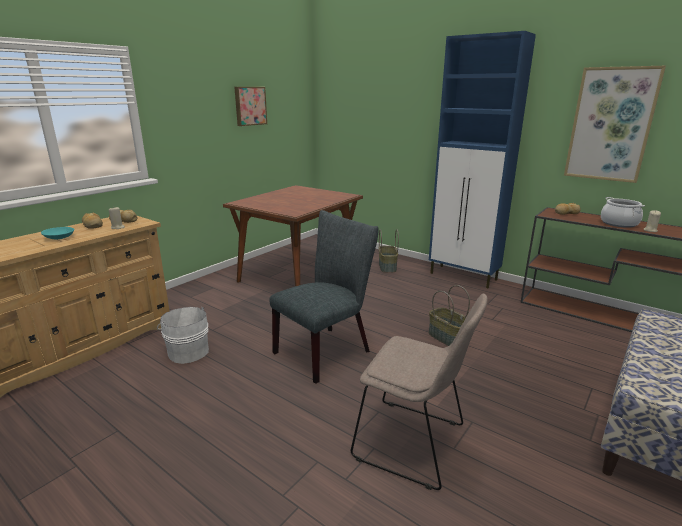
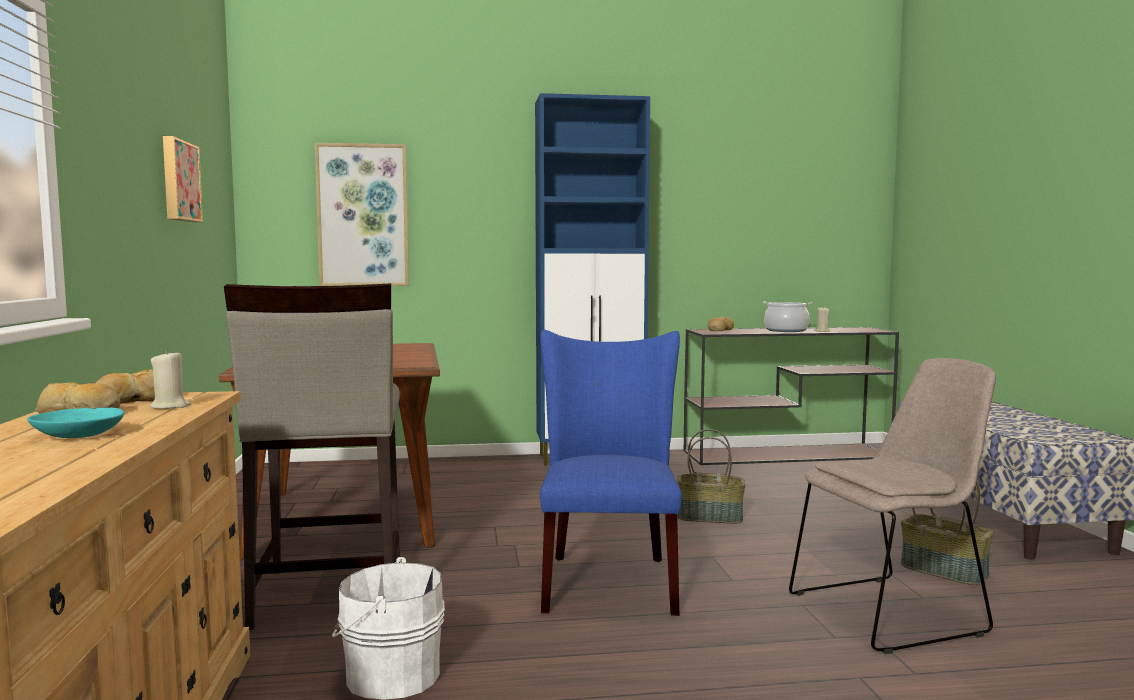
camera: 45 degrees left, 15 degrees down
(231, 309) = (328, 594): none -> beige stool
(327, 350) = (608, 579): grey chair -> blue chair
(388, 267) = (471, 473): basket -> basket (945, 570)
(610, 125) = (739, 217): picture -> picture (363, 215)

